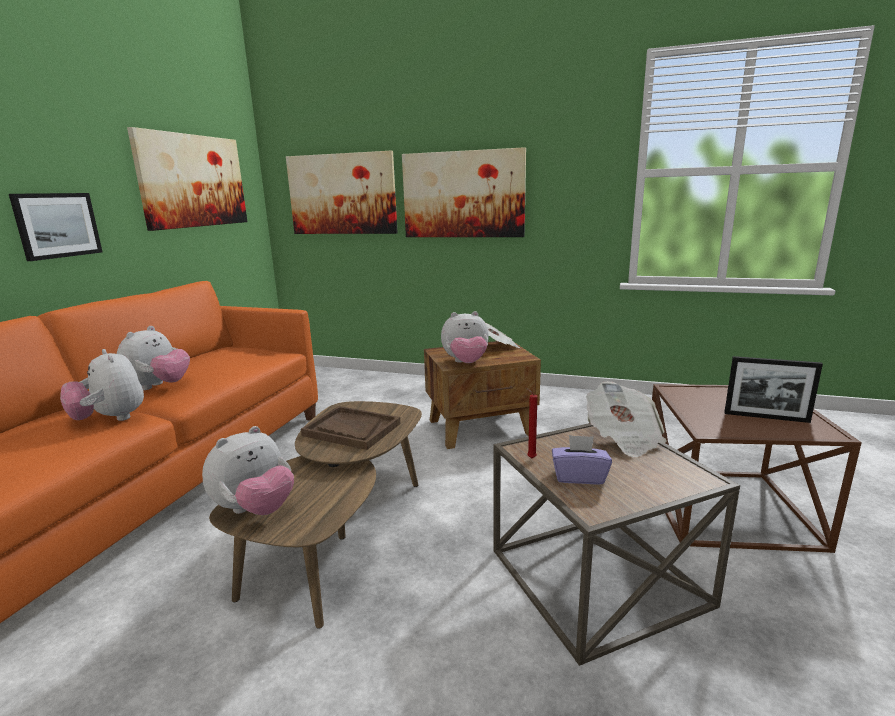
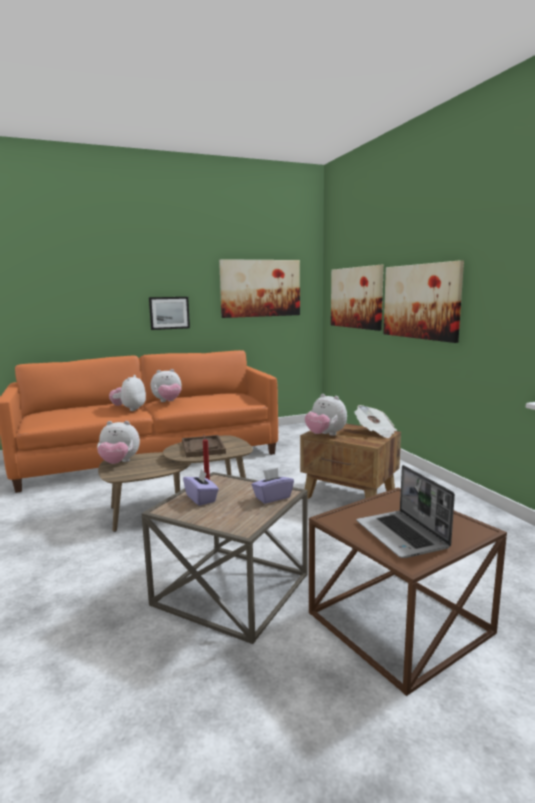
camera: 50 degrees right, 5 degrees down
(623, 438) = (272, 497): newspaper -> purple tissue box
(766, 417) = (402, 535): picture frame -> laptop

